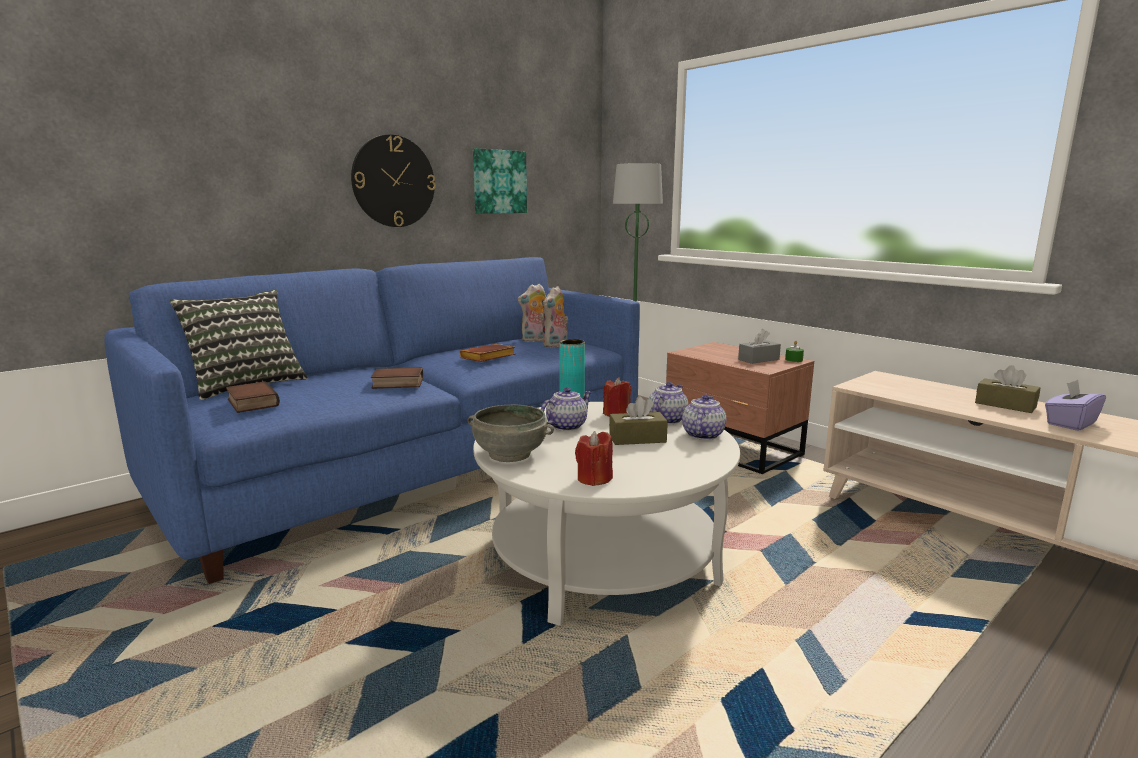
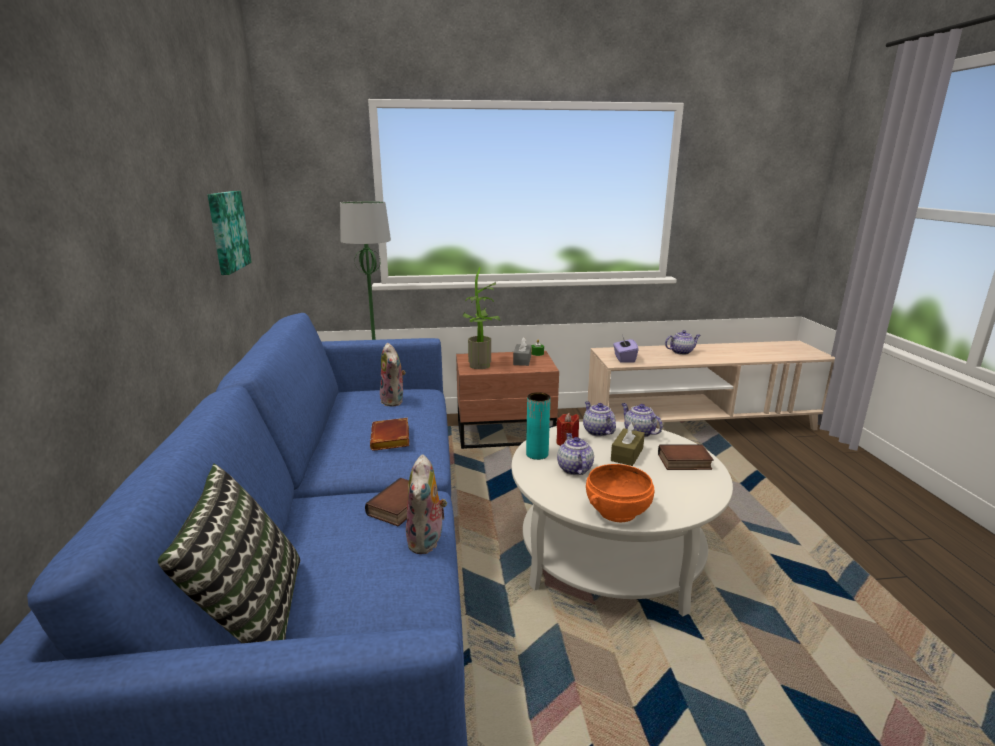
camera: 55 degrees left, 5 degrees up
(251, 403) = (368, 624): book -> book (683, 462)
(393, 181) = (166, 254): wall clock -> none
(509, 454) = (618, 512): grey bowl -> orange bowl
(535, 340) = (358, 403): plush toy -> plush toy (427, 541)
(594, 479) = (693, 495): red candle -> none
(706, 353) = (482, 366): none -> potted plant
(1005, 405) = (681, 352): brown tissue box -> teapot
(1070, 423) = (718, 354): purple tissue box -> purple tissue box (624, 359)

